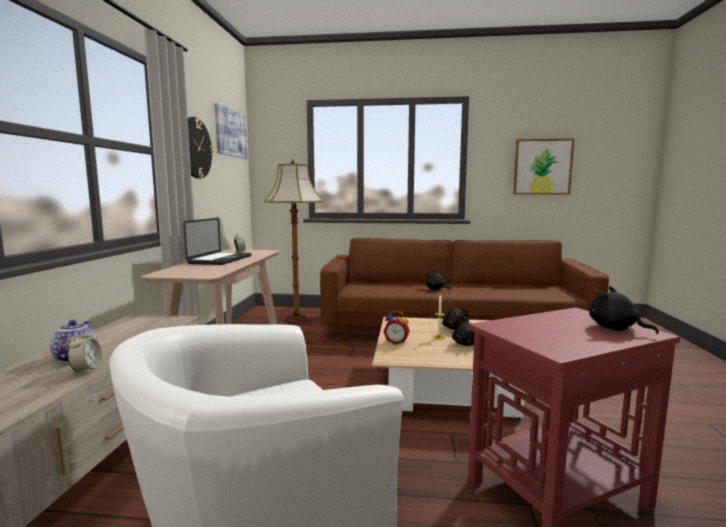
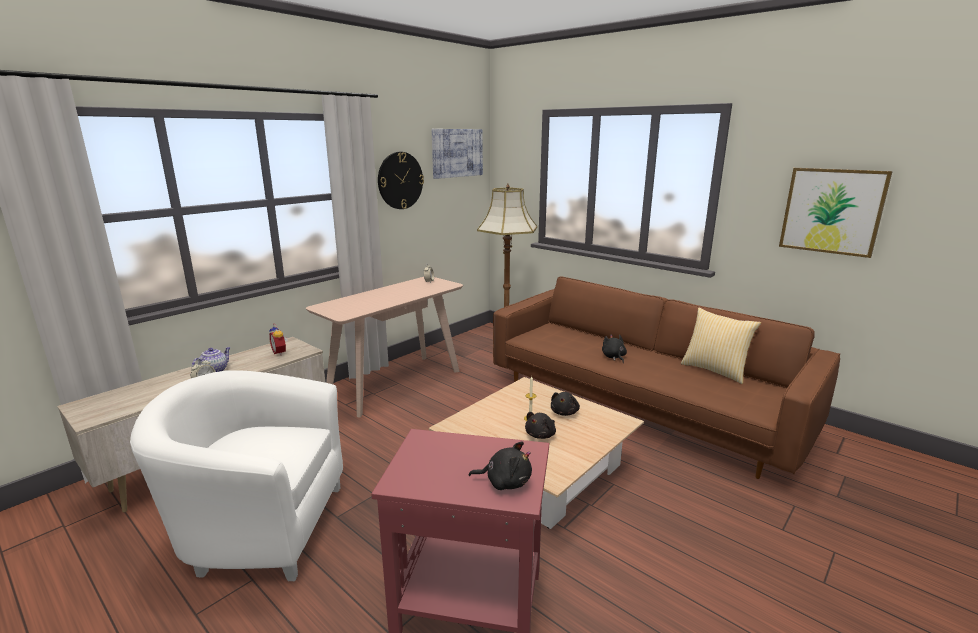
camera: 35 degrees right, 10 degrees up
(220, 259) = (391, 293): laptop -> none
(396, 342) = (484, 411): alarm clock -> alarm clock (280, 352)
(505, 285) = (715, 370): none -> pillow
(615, 329) = (505, 482): black plush toy -> black plush toy turned 105 degrees clockwise

